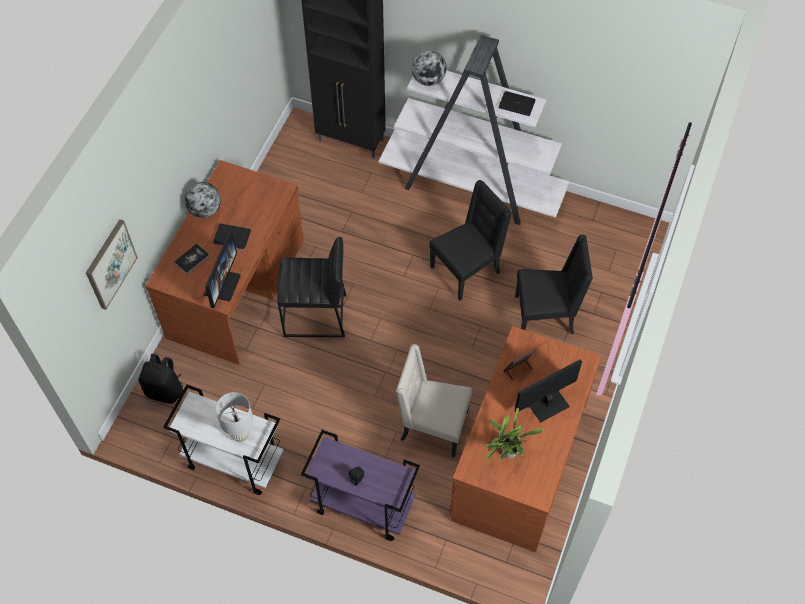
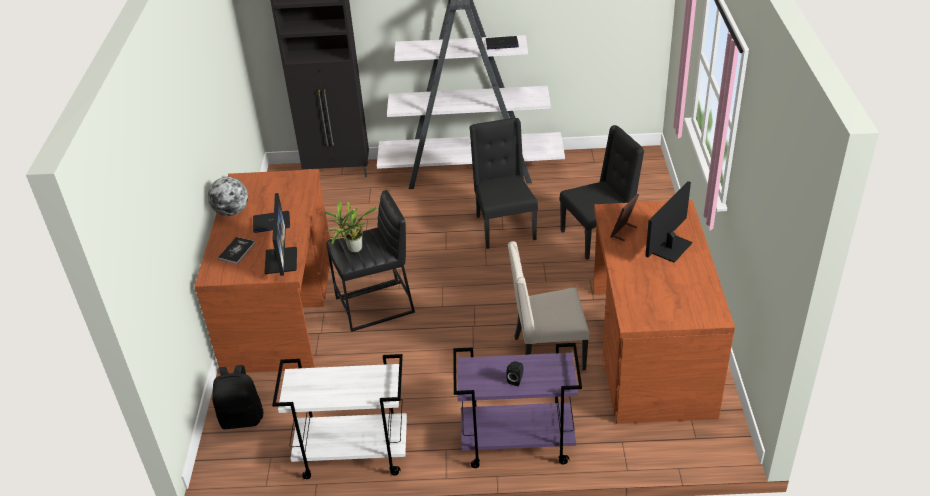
camera: 20 degrees left, 20 degrees down
(110, 264) = (160, 235): picture -> none
(240, 434) = (364, 386): white table lamp -> none
(428, 80) = (411, 49): globe -> none
(466, 270) = (503, 227): black chair -> black chair turned 45 degrees counterclockwise
(507, 453) = (660, 295): potted plant -> potted plant (353, 250)

